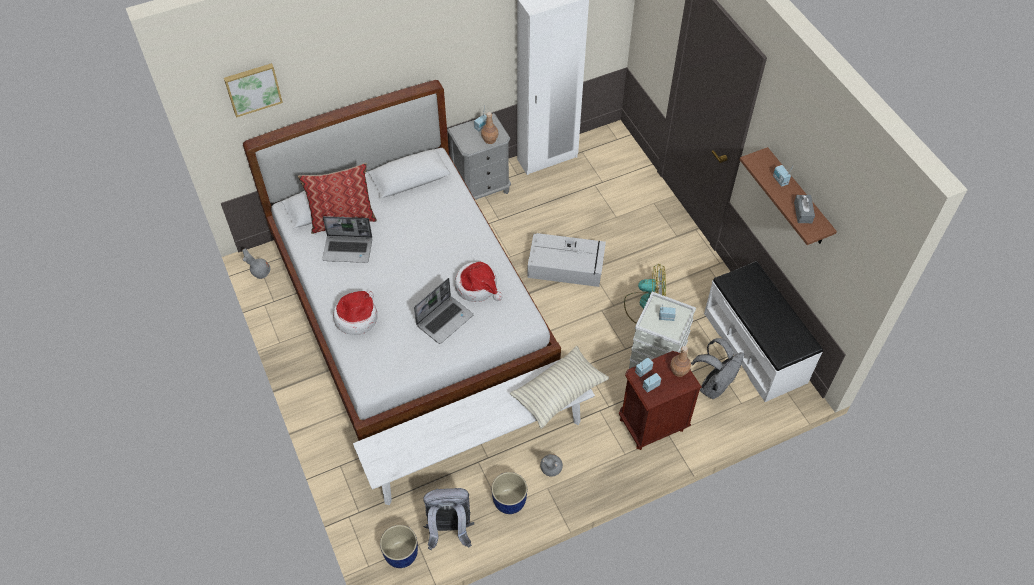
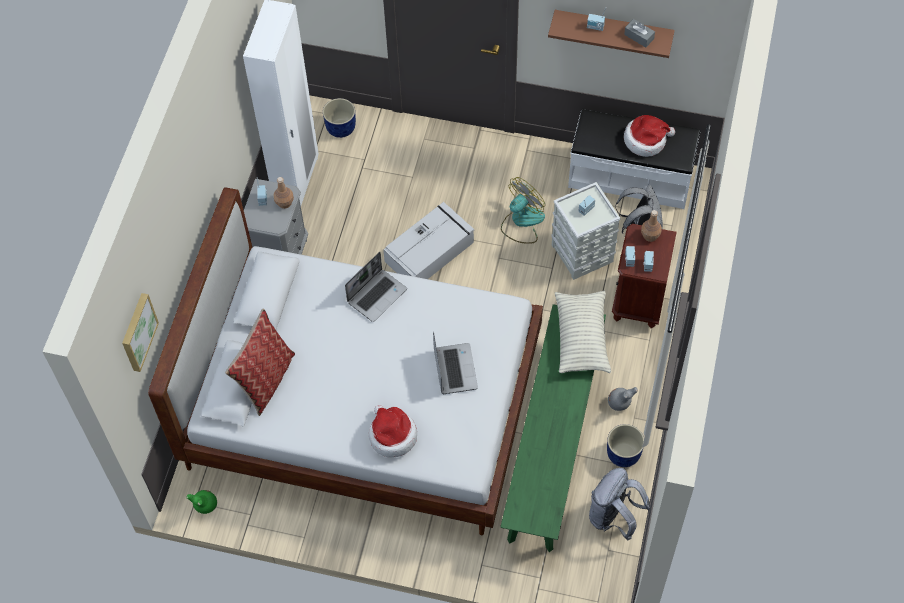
camera: 50 degrees left, 5 degrees up
(260, 273) = (205, 506): grey vase -> green vase
(348, 249) = (307, 396): laptop -> laptop (377, 295)
(401, 553) = (606, 568): blue planter -> blue planter (341, 127)
(477, 287) = (441, 321): hat -> hat (646, 140)
(477, 446) = (552, 443): white bench -> green bench

